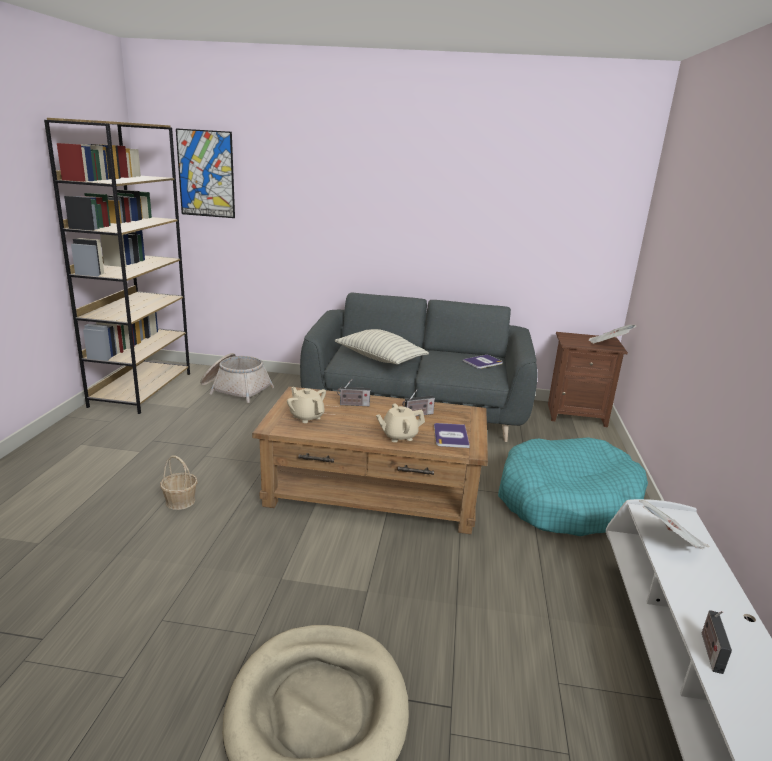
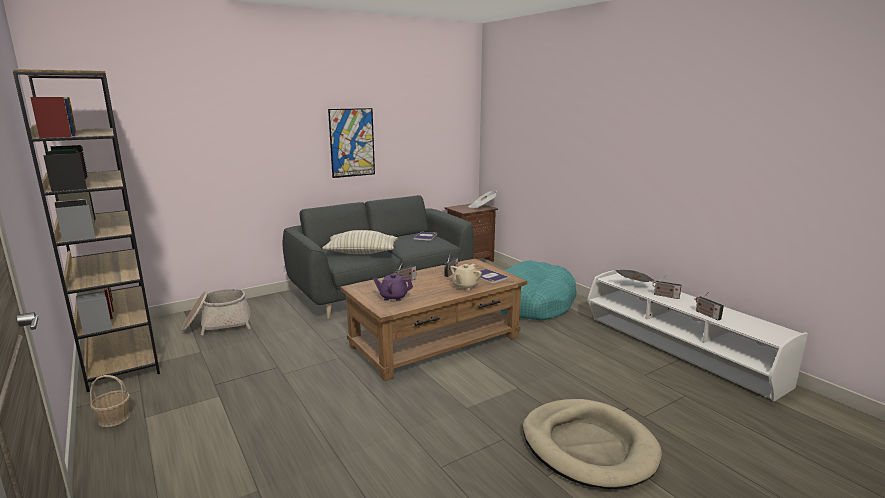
camera: 40 degrees left, 5 degrees down
(180, 501) = (321, 407): basket -> basket (114, 418)
(206, 174) = (132, 122): picture -> picture (352, 142)
(306, 417) = (393, 297): beige teapot -> purple teapot
(694, 582) = (665, 296): none -> radio

